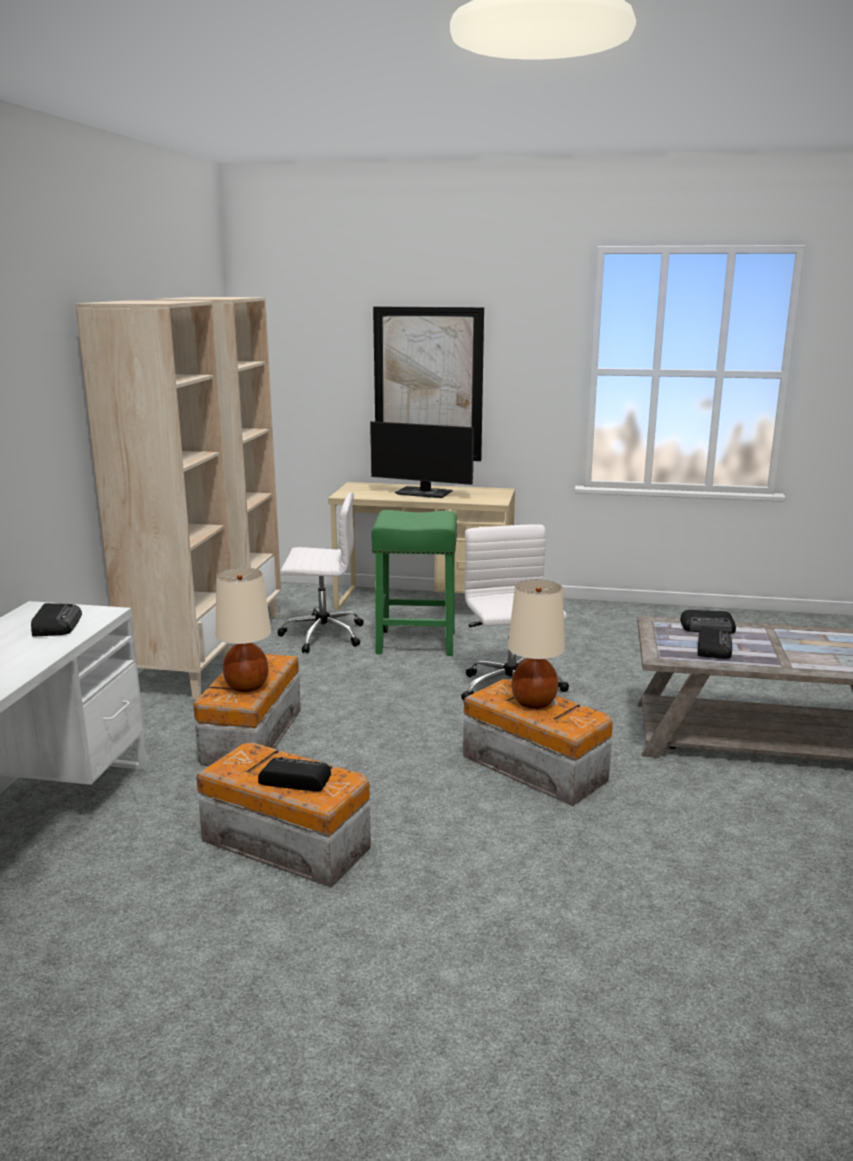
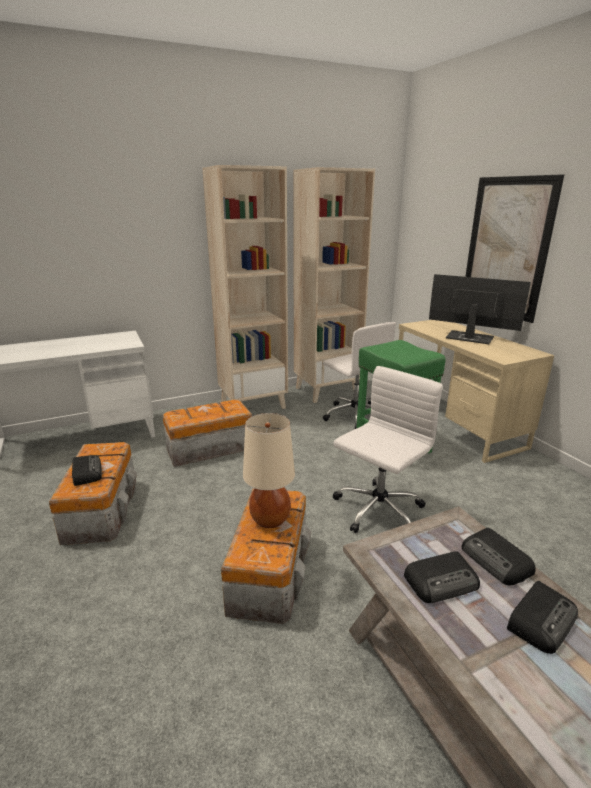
camera: 55 degrees right, 5 degrees up
(57, 625) = (106, 343): radio -> radio (541, 620)
(246, 687) = (194, 416): beige table lamp -> none
(425, 493) = (468, 338): monitor -> monitor turned 135 degrees clockwise

